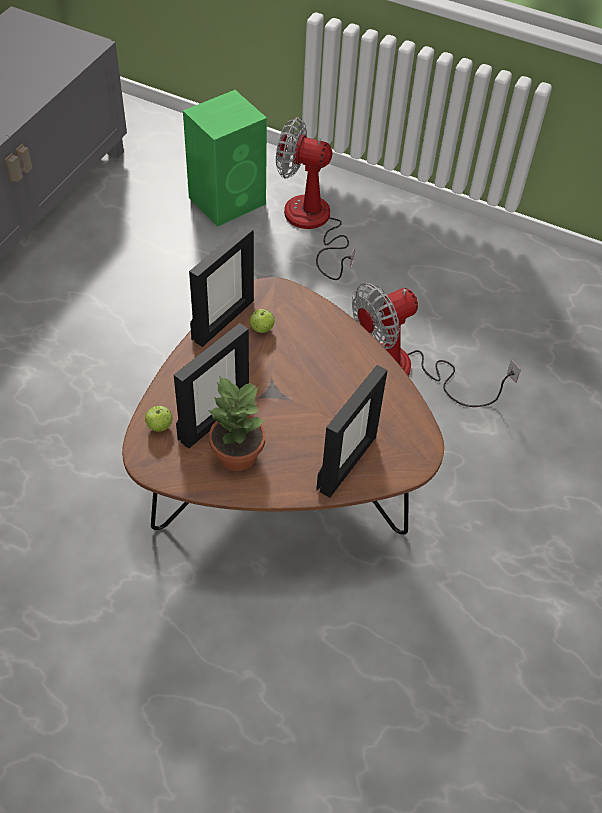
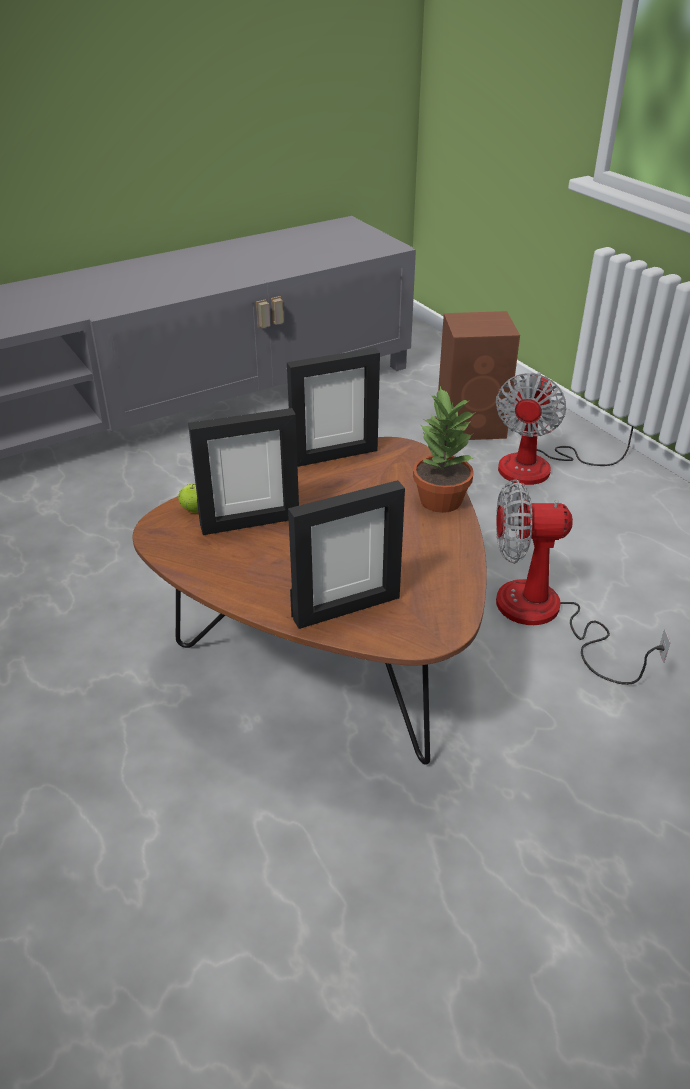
camera: 35 degrees right, 15 degrees down
(228, 200) = (473, 425): green speaker -> brown speaker
(236, 454) = (242, 556): potted plant -> potted plant (439, 500)
(261, 329) = (364, 473): apple -> none
(313, 225) = (542, 467): fan -> fan turned 120 degrees counterclockwise

